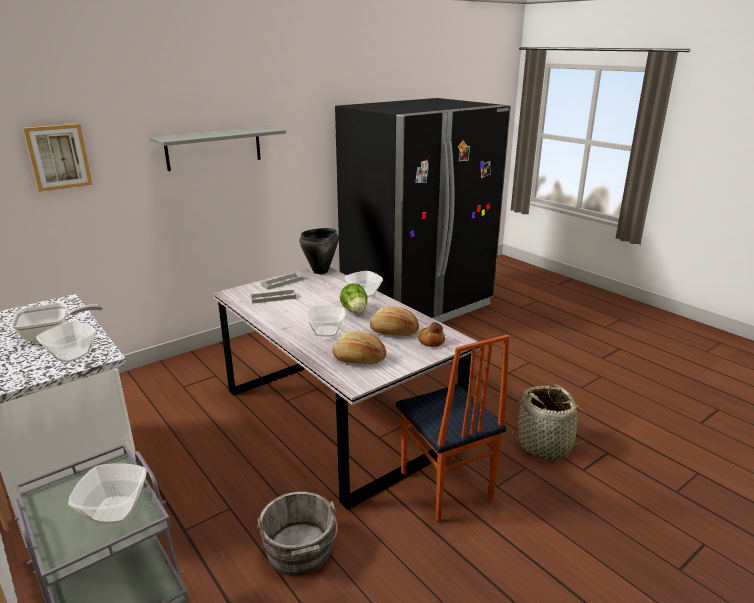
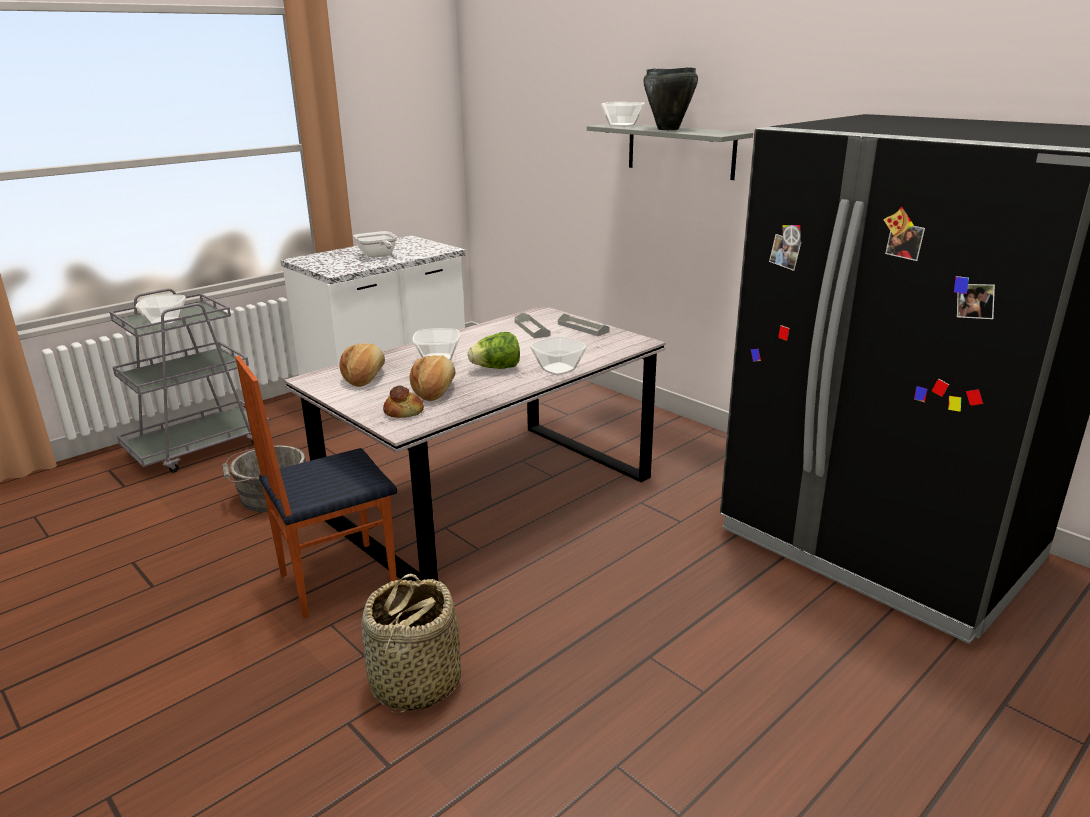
camera: 85 degrees right, 0 degrees up
(58, 157) = (550, 129): picture -> none
(71, 355) = (339, 265): bowl -> bowl (621, 125)
(321, 271) = (632, 342): black cooking pot -> black cooking pot (668, 129)

